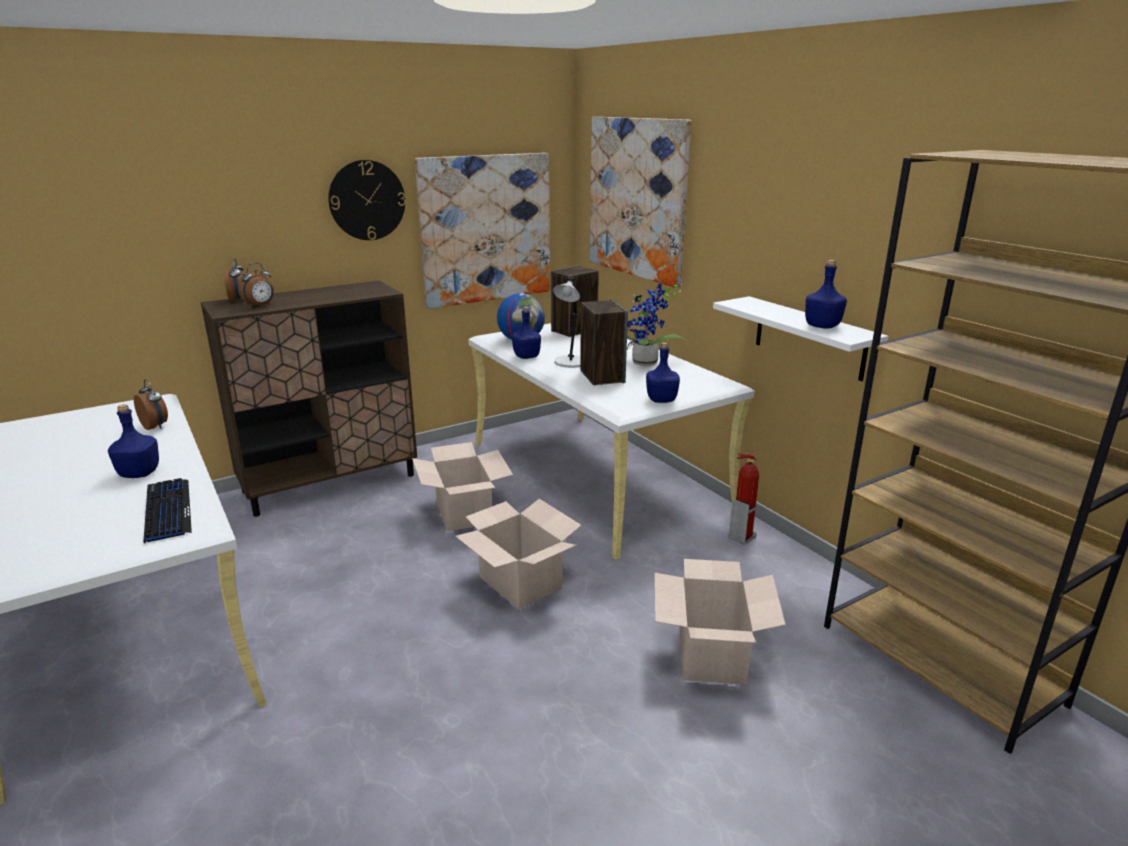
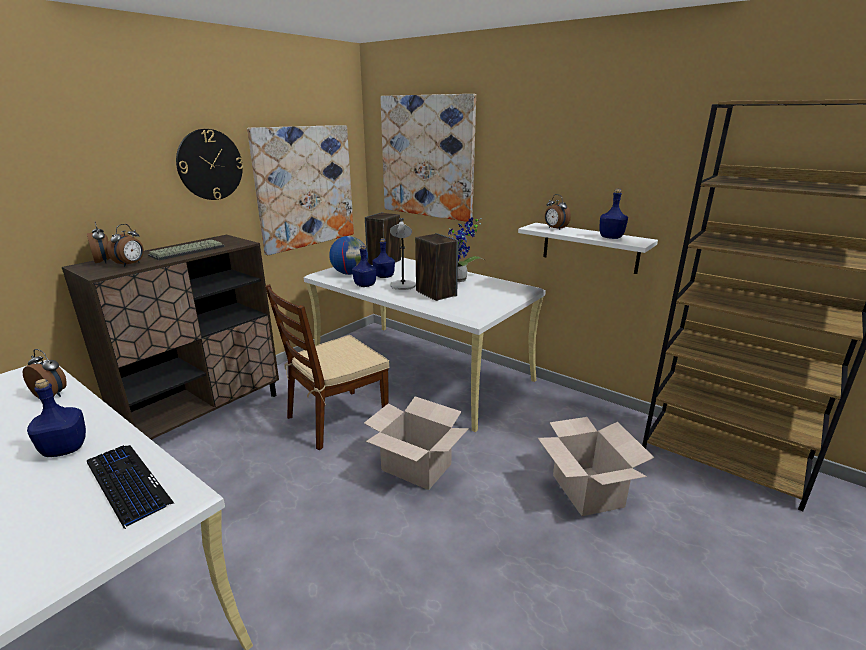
camera: 20 degrees left, 0 degrees up
(324, 296) = (187, 251): none -> keyboard
(463, 513) = (336, 419): cardboard box -> brown chair
(662, 400) = (494, 305): blue bottle -> blue bottle (384, 276)
(741, 537) = (548, 397): fire extinguisher -> none
(761, 307) = (555, 229): none -> alarm clock

